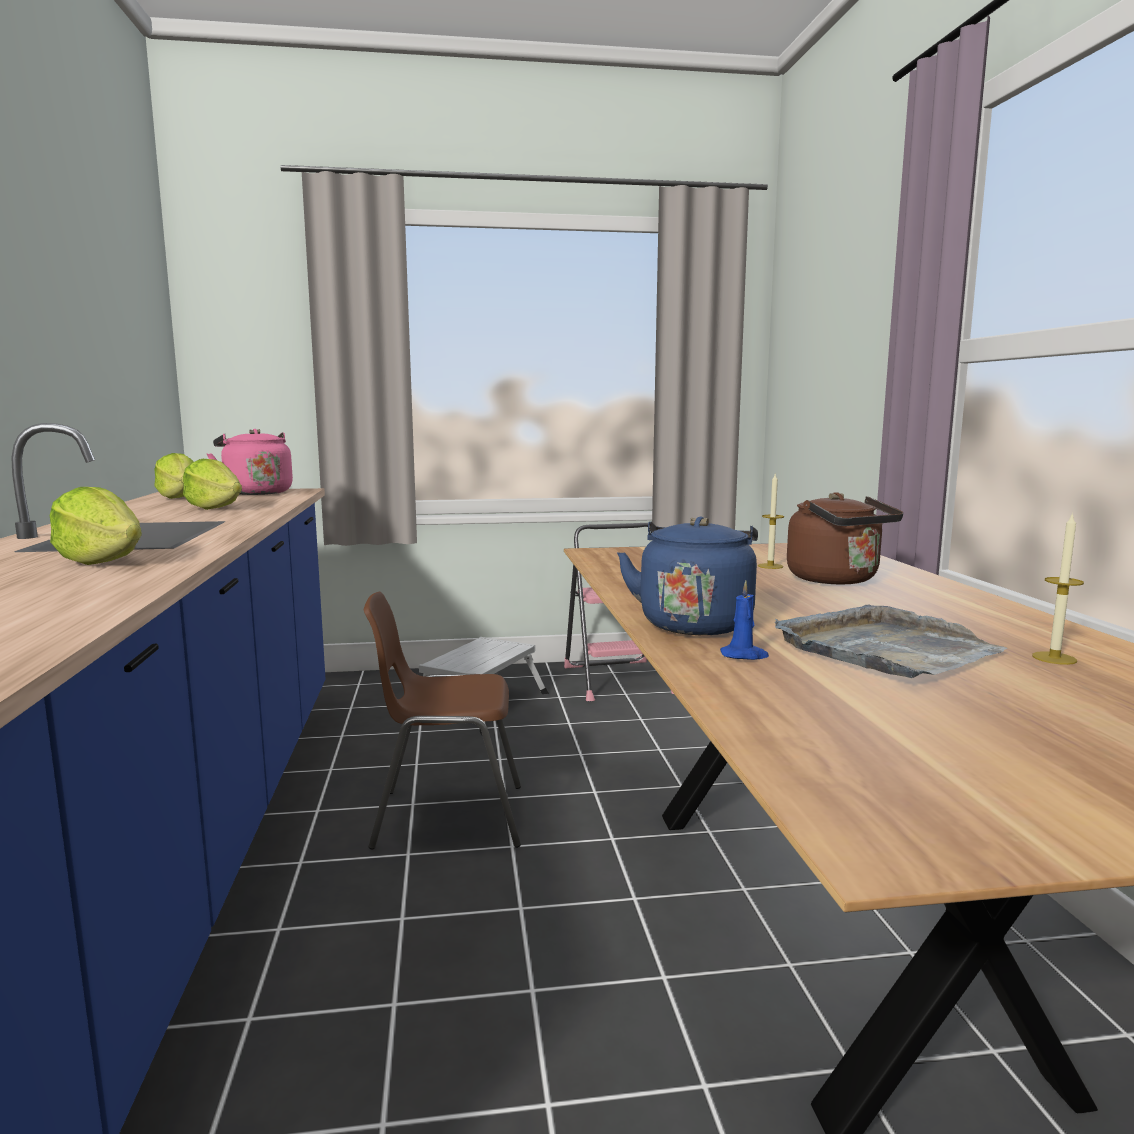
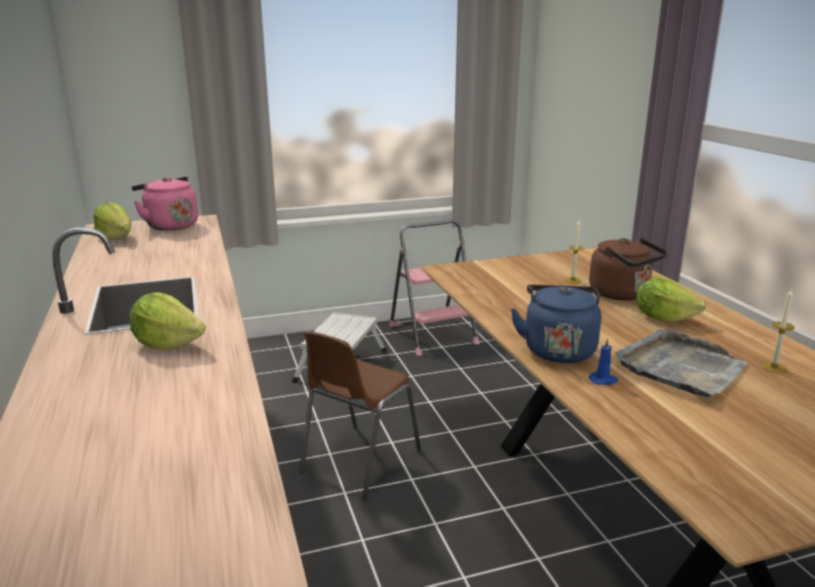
camera: 10 degrees left, 10 degrees up
(214, 508) = (164, 255): lettuce -> lettuce (663, 318)
(448, 816) = (359, 461): brown chair -> brown chair turned 45 degrees counterclockwise

